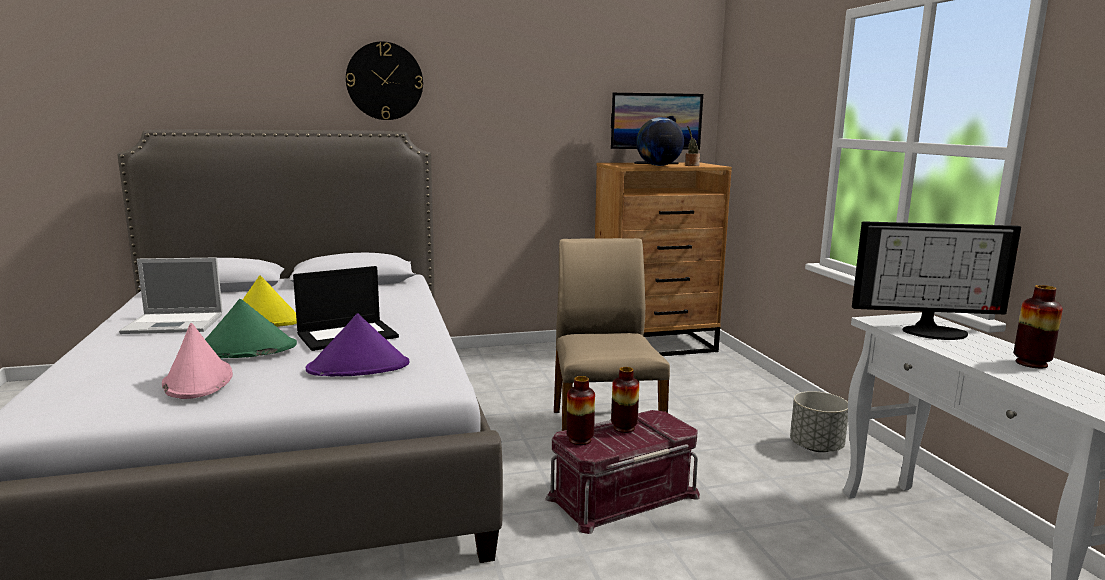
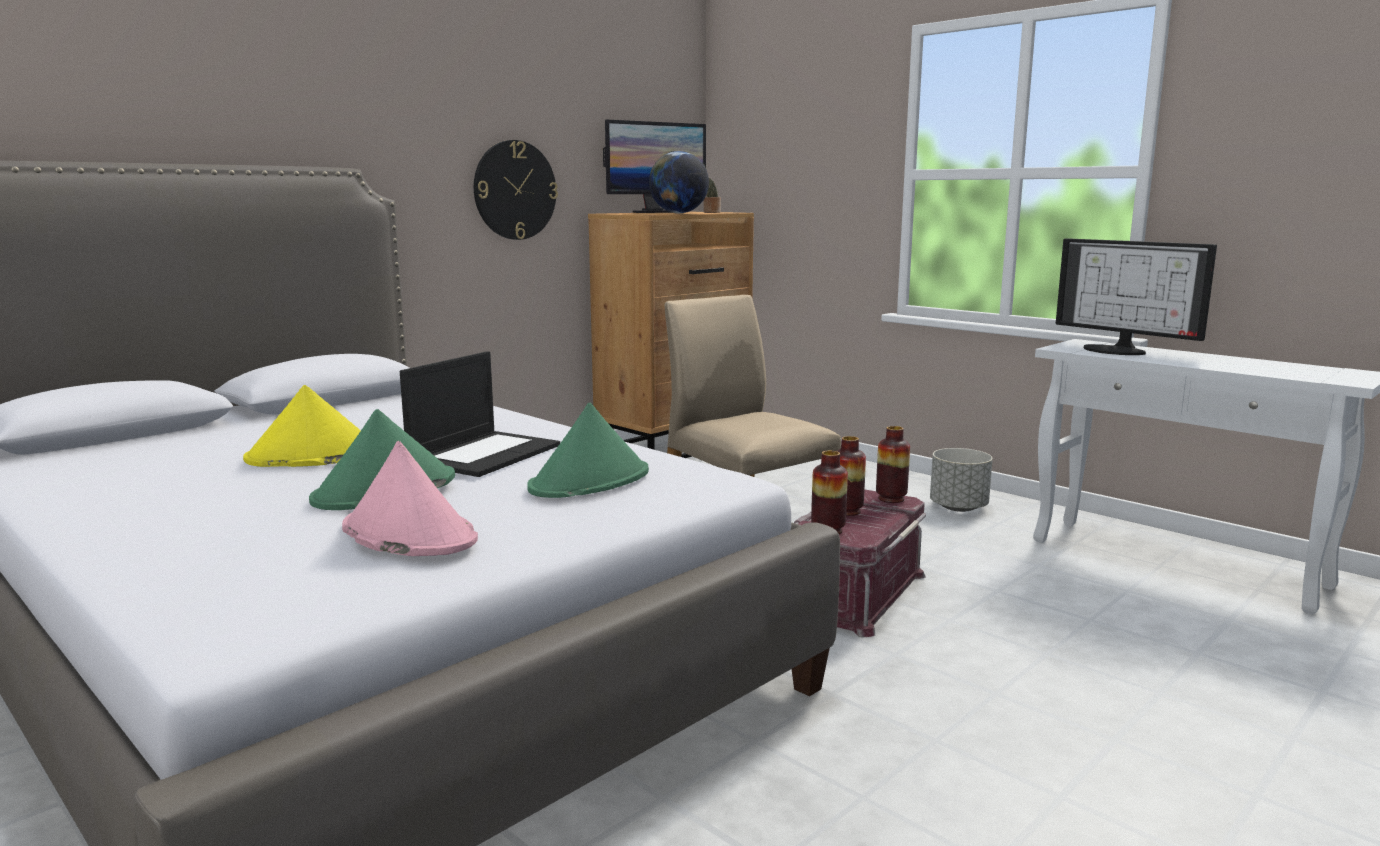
camera: 30 degrees left, 0 degrees up
(176, 323) = (167, 483): laptop -> none
(359, 367) = (590, 481): purple hat -> green hat
(384, 81) = (312, 91): wall clock -> wall clock (515, 190)
(933, 331) = (1117, 350): monitor -> monitor turned 75 degrees clockwise
(1031, 363) = (1232, 361): vase -> vase (891, 499)

